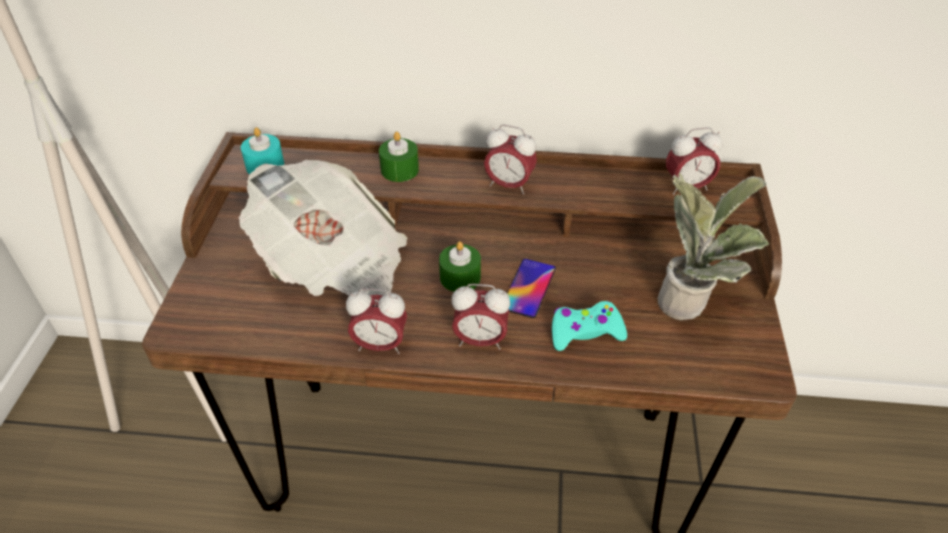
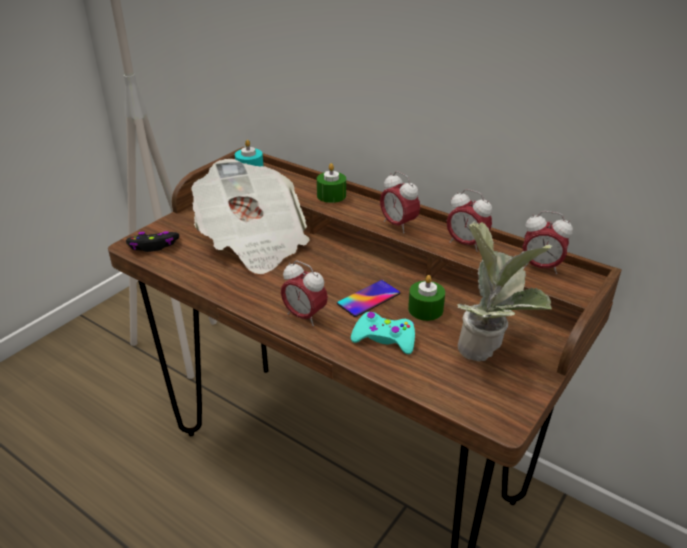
camera: 30 degrees right, 10 degrees down
(208, 319) = (153, 246): none -> black game controller
(380, 345) = (238, 295): alarm clock -> alarm clock (466, 244)
(460, 277) = (326, 276): green candle -> green candle (425, 309)

